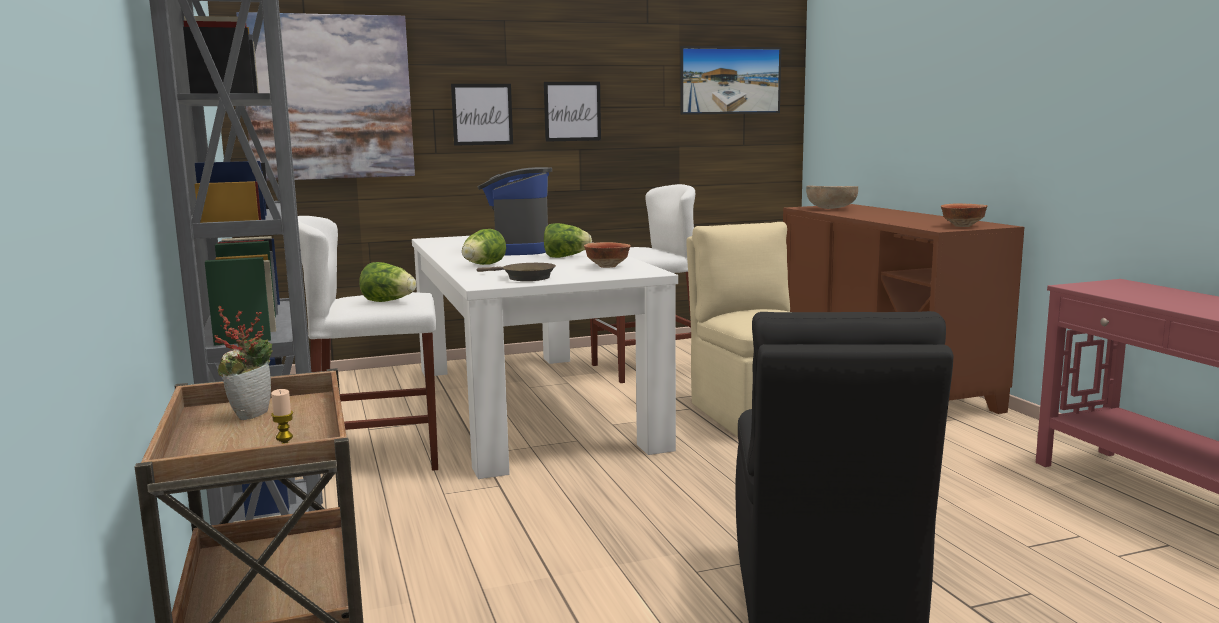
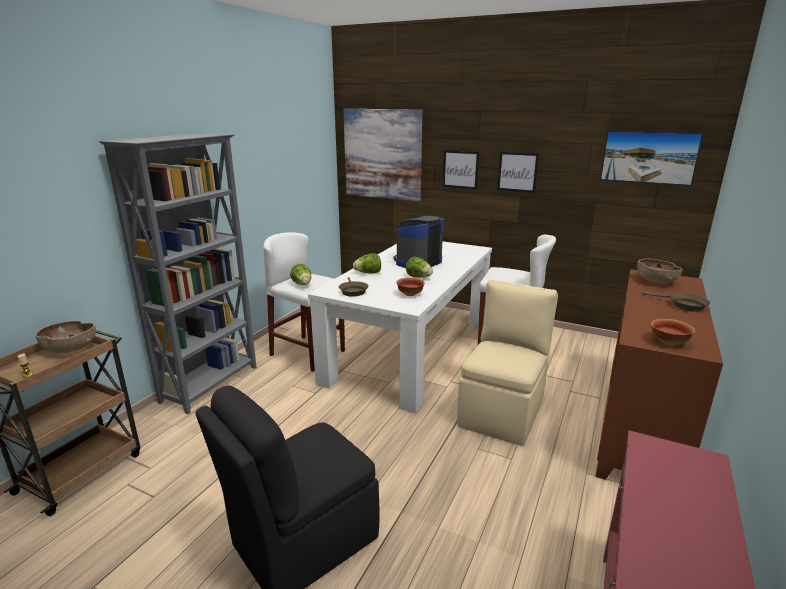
camera: 45 degrees right, 10 degrees up
(250, 414) = (70, 349): potted plant -> brown bowl
(898, 213) = (683, 305): none -> brown frying pan

